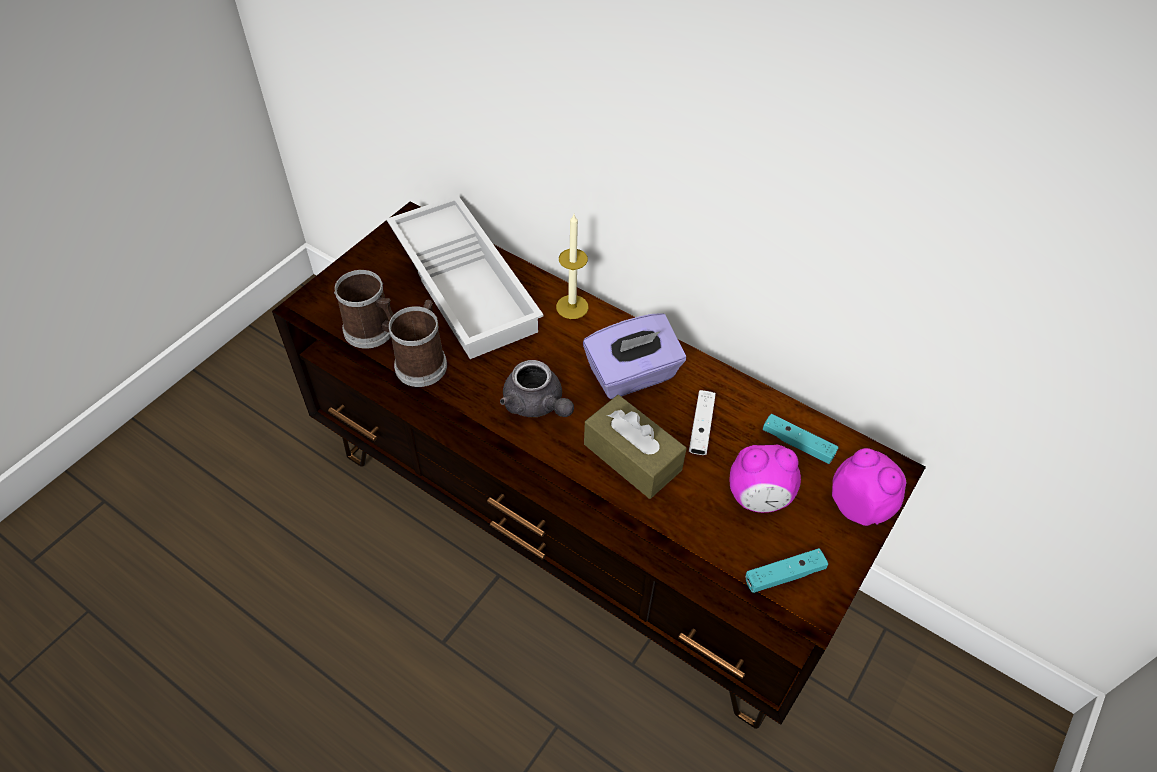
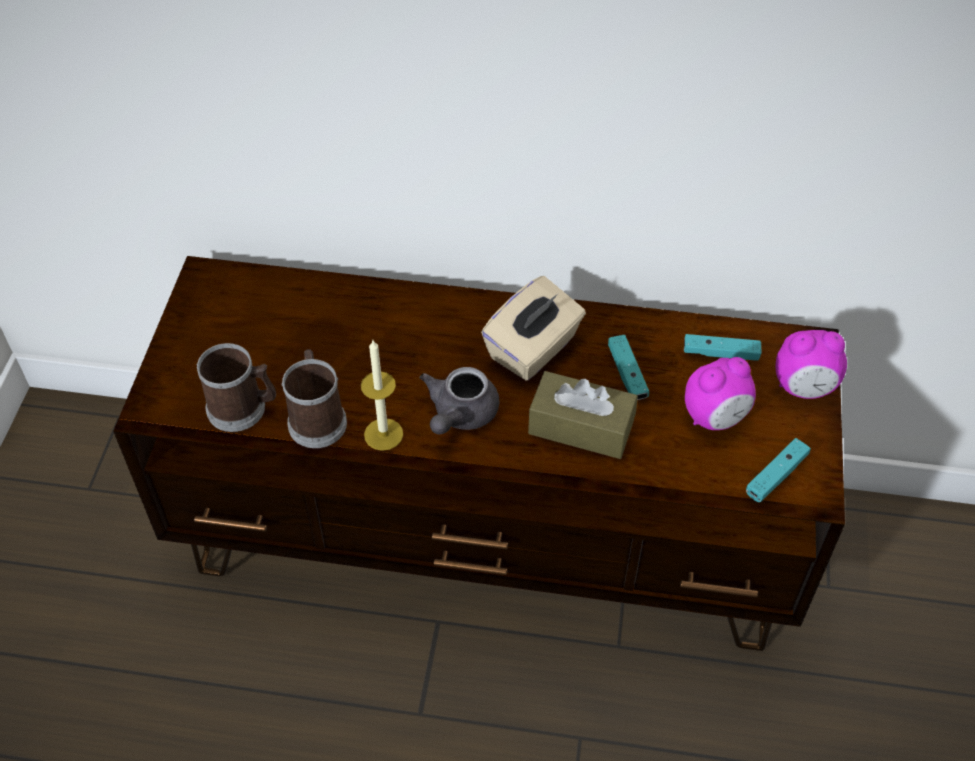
camera: 25 degrees left, 0 degrees up
(467, 284) = (309, 321): white tray -> none
(537, 405) = (459, 415): grey teapot -> grey teapot turned 90 degrees clockwise
(572, 307) = (432, 304): candle -> candle (383, 434)
(632, 375) = (533, 349): purple tissue box -> beige tissue box
(701, 428) = (627, 374): white game controller -> turquoise game controller
(859, 506) = (804, 387): alarm clock -> alarm clock turned 150 degrees clockwise

